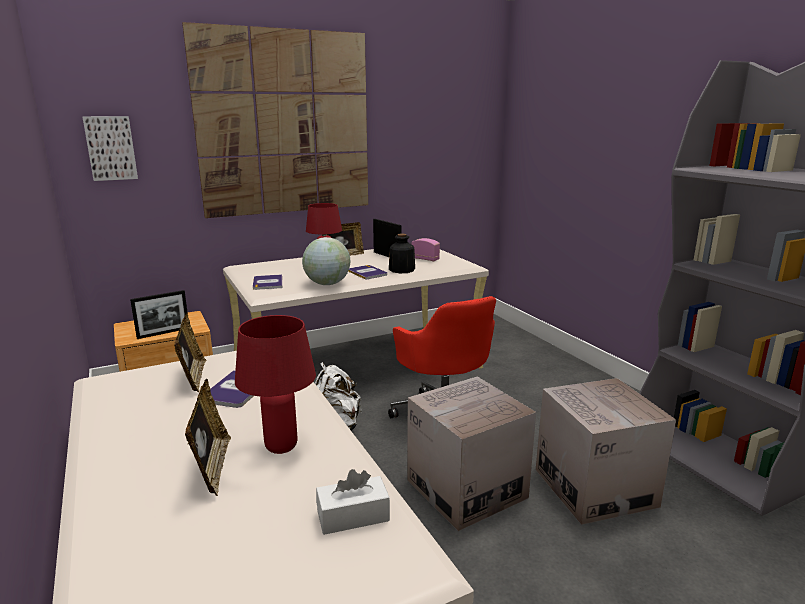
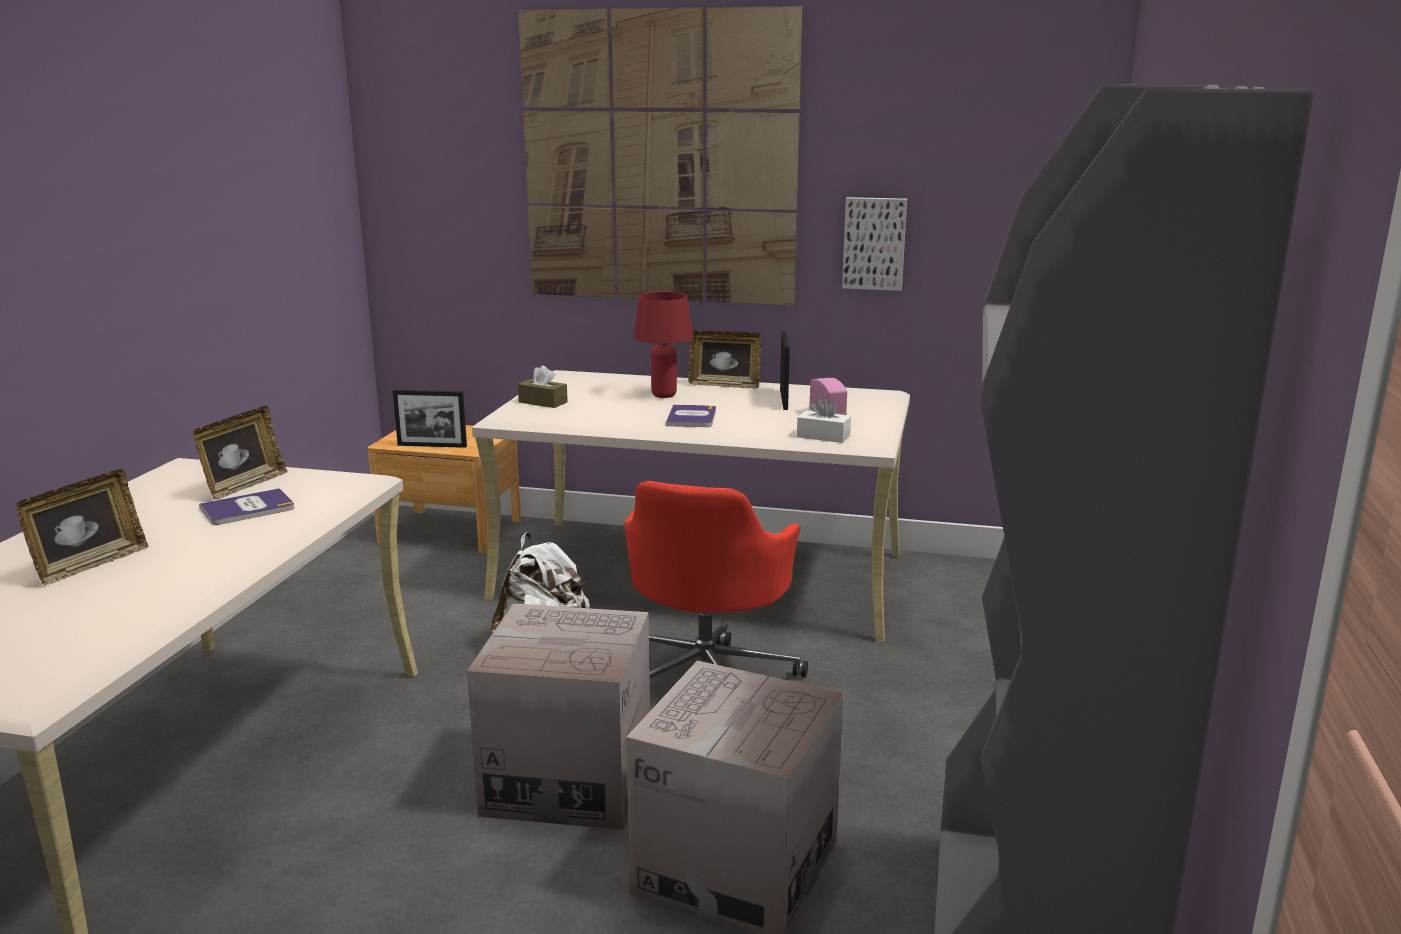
camera: 40 degrees right, 0 degrees up
(111, 148) = (424, 184): picture -> picture (874, 243)
(268, 283) = (543, 402): book -> brown tissue box
(280, 447) = (162, 569): red table lamp -> none
(327, 284) = (604, 420): globe -> none
(353, 516) = (79, 642): white tissue box -> white tissue box (823, 436)
(402, 270) = (749, 424): bottle -> none

